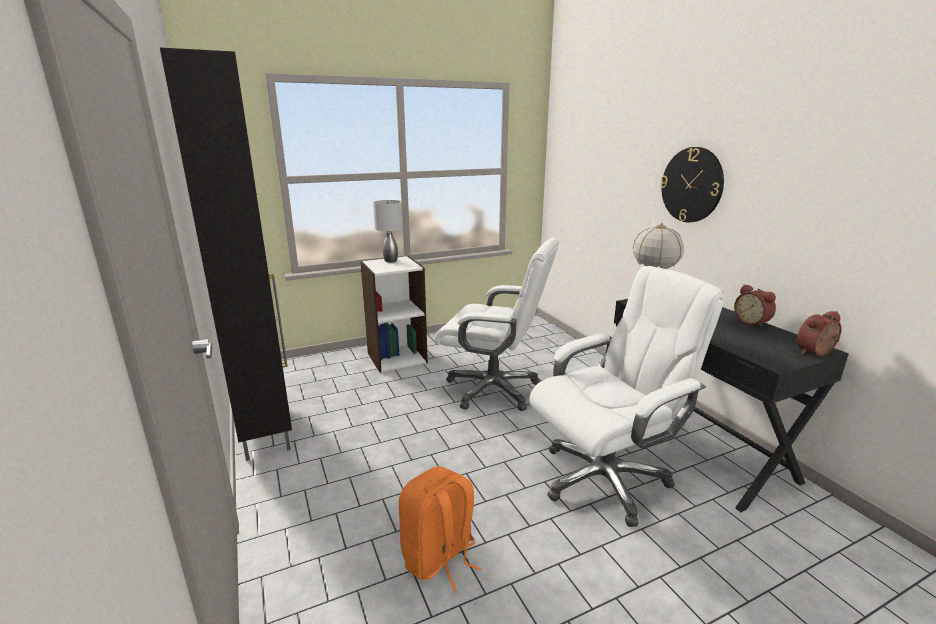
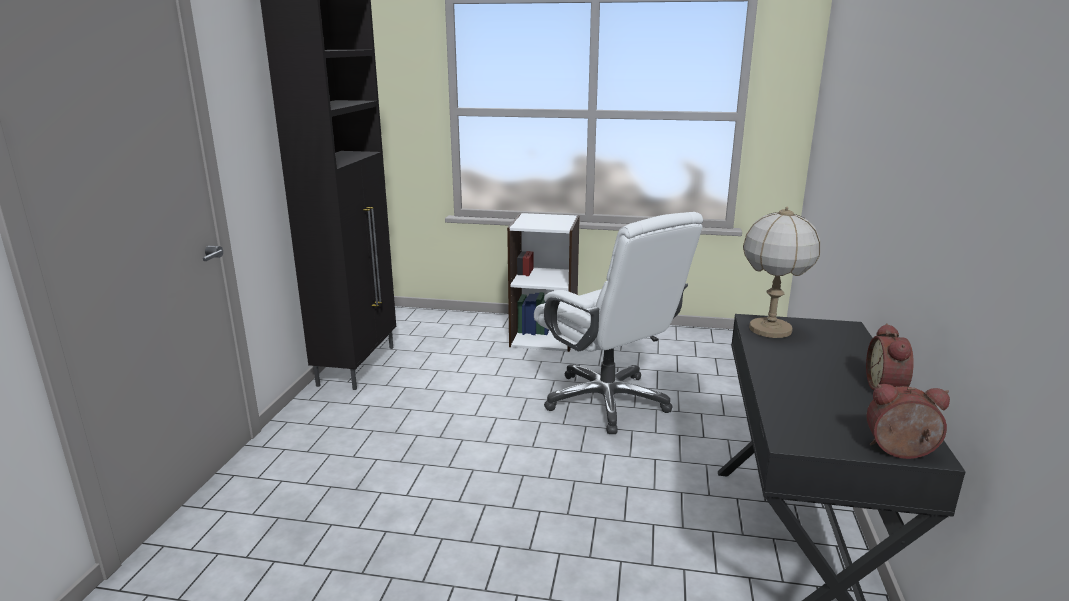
camera: 35 degrees right, 0 degrees up
(390, 260) = (550, 217): grey table lamp -> none
(439, 558) = (362, 527): orange backpack -> none
(605, 478) = (612, 538): white office chair -> none
(691, 185) = (900, 156): wall clock -> none

